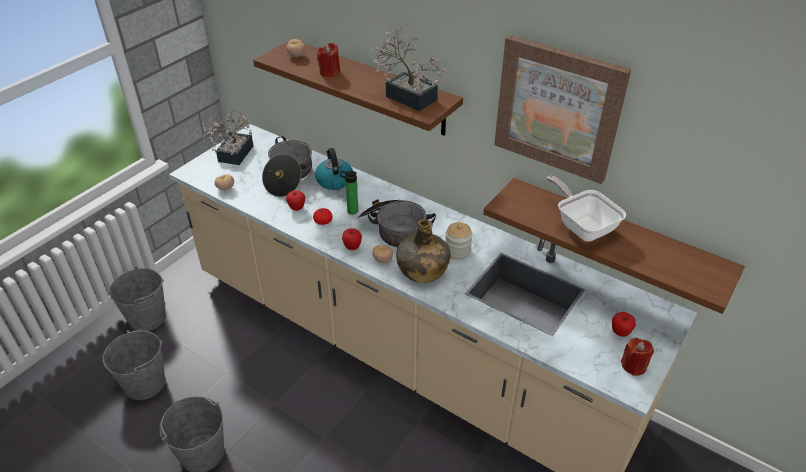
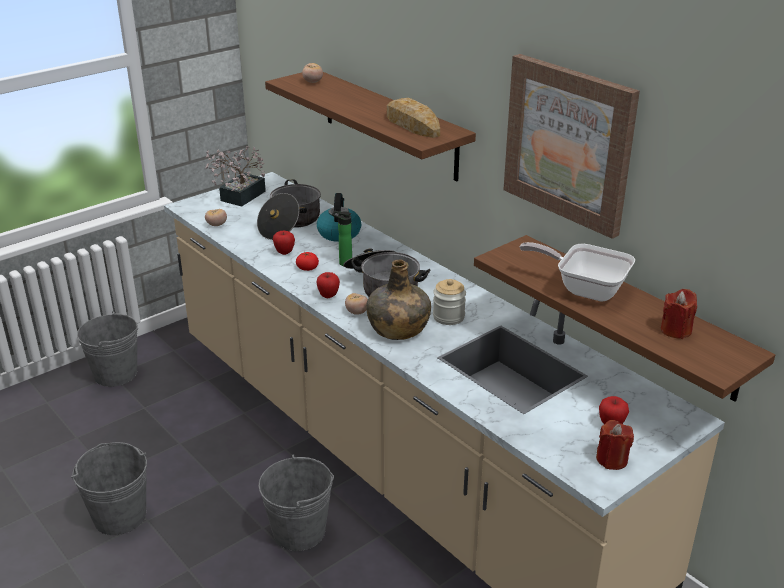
camera: 15 degrees right, 10 degrees down
(145, 383) = (87, 436): grey bucket -> grey bucket (299, 531)
(329, 72) = (339, 98): red candle -> red candle (676, 330)
(407, 95) = (412, 125): potted plant -> bread
(582, 226) = (584, 288): frying pan -> frying pan turned 45 degrees counterclockwise

